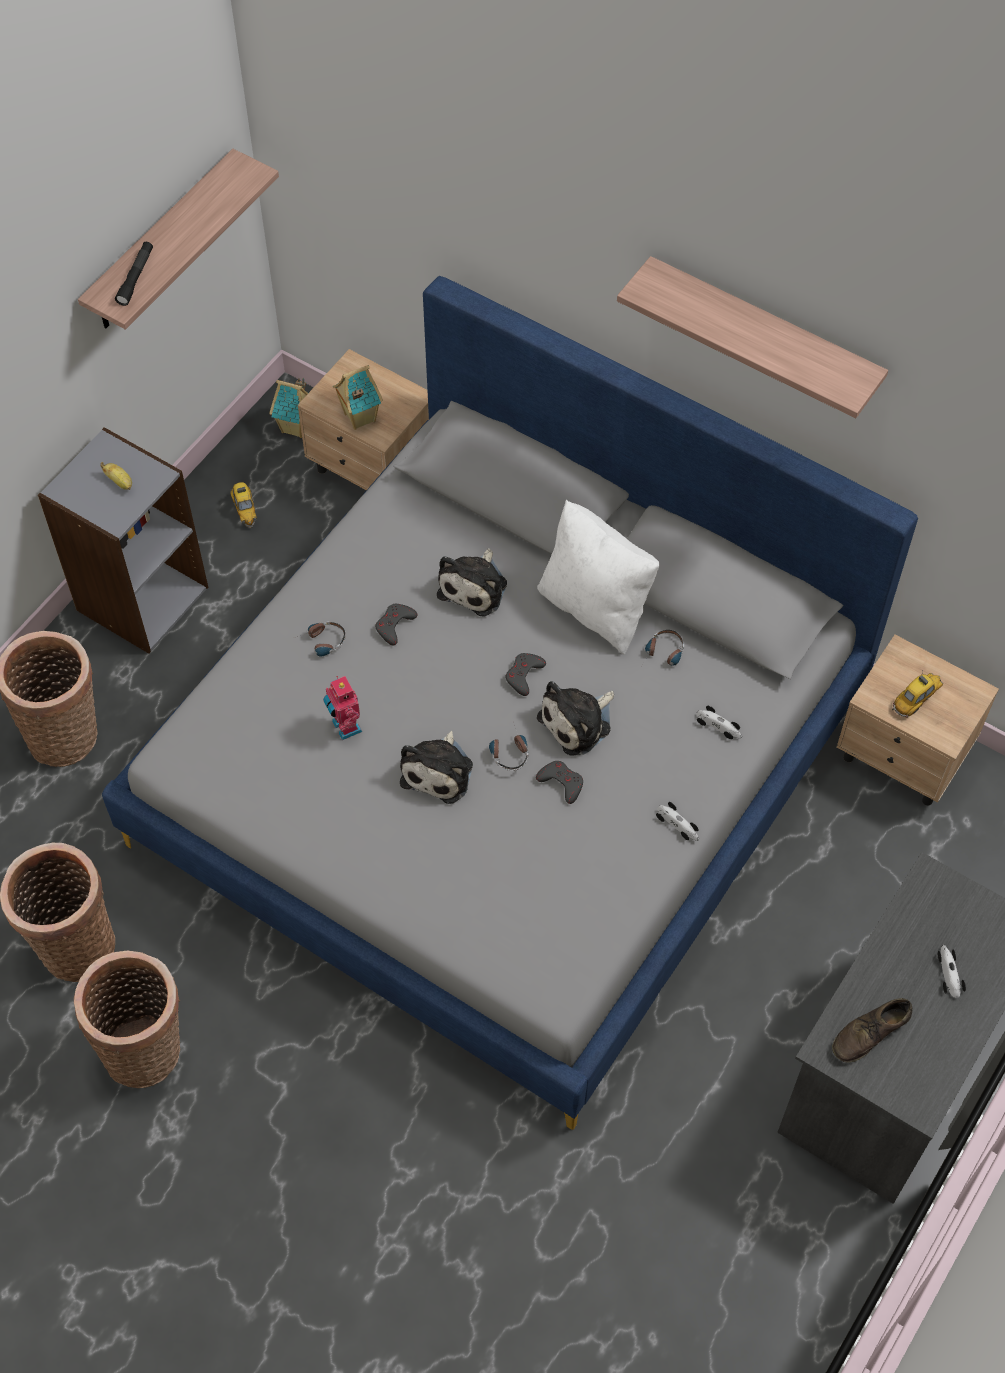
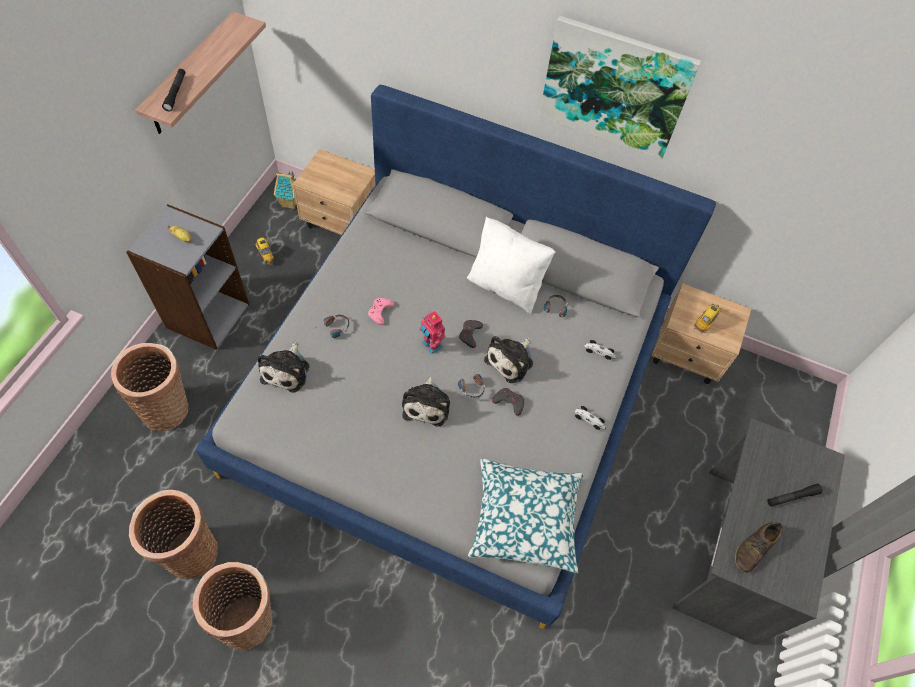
camera: 15 degrees left, 0 degrees up
(345, 727) = (359, 383): toy robot -> toy robot (431, 345)
(359, 417) = (332, 188): toy house -> none
(394, 625) = (380, 312): grey game controller -> pink game controller
(475, 586) = (427, 281): plush toy -> plush toy (287, 370)
(549, 949) = (525, 519): none -> pillow
(763, 335) = (614, 88): shelf -> picture
(949, 972) = (792, 497): toy car -> black flashlight

